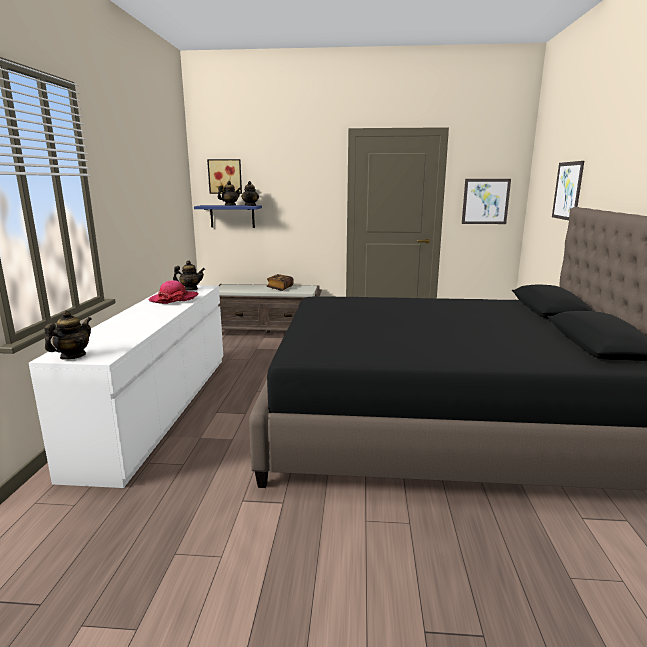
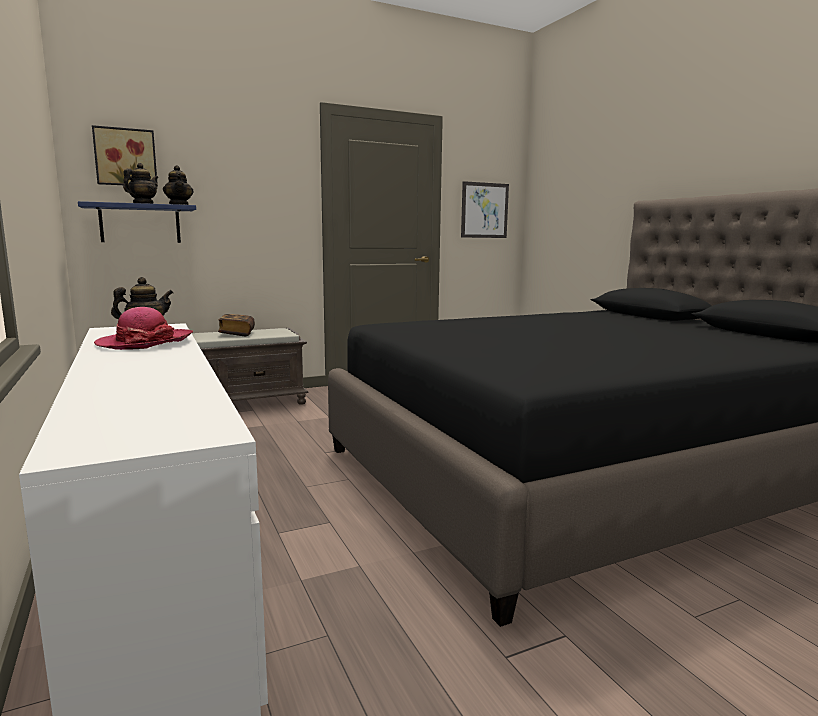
camera: 30 degrees left, 5 degrees down
(72, 356) = (127, 442): teapot -> none
(567, 191) = (607, 188): picture -> none

